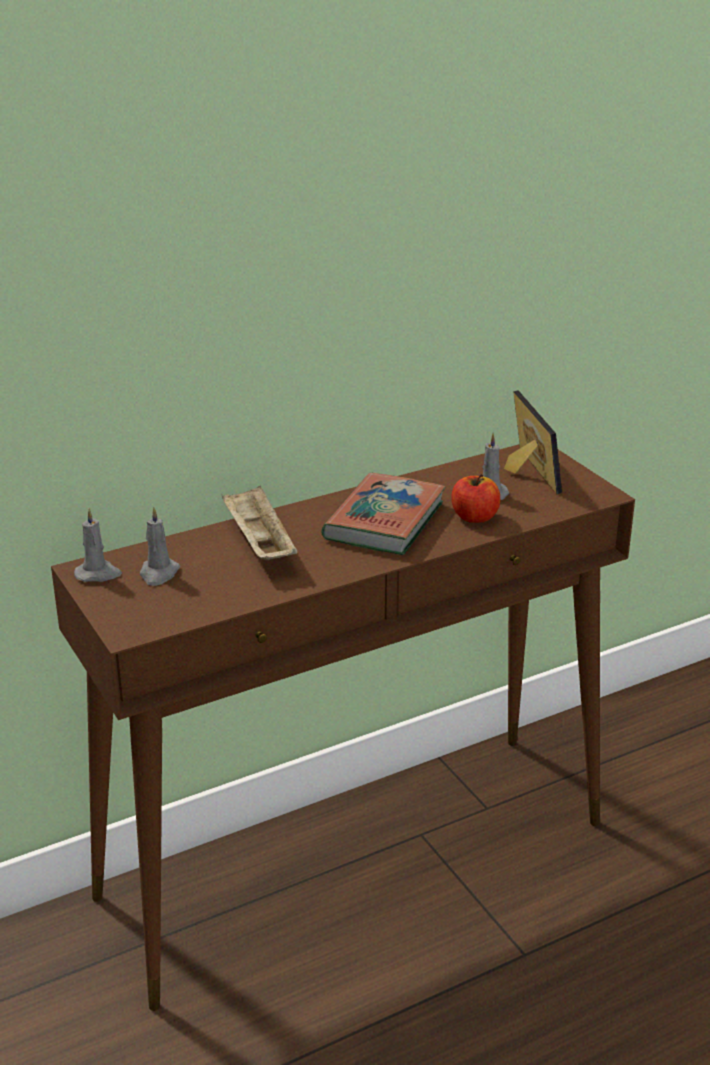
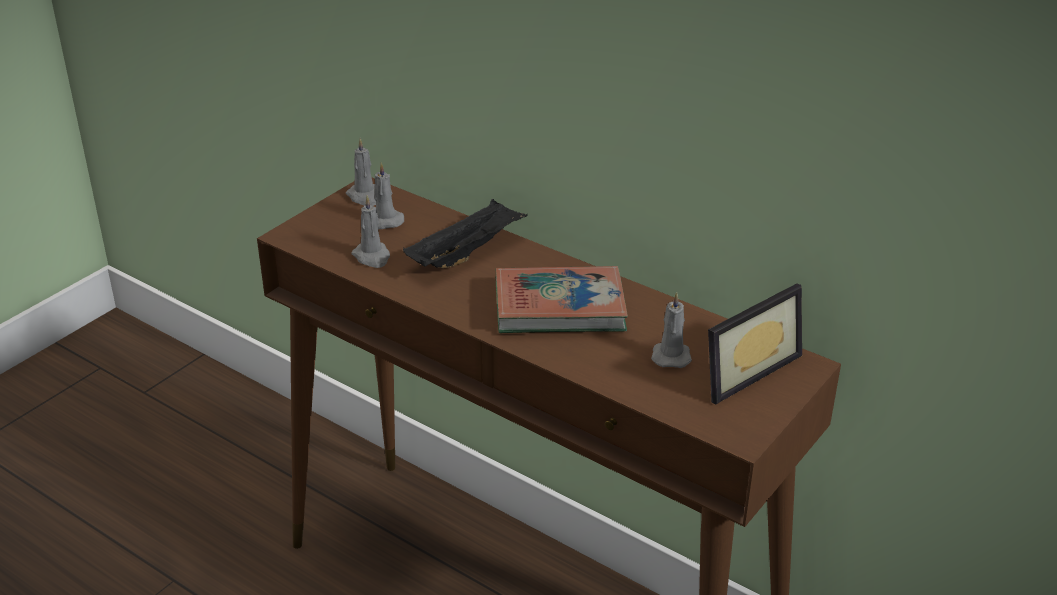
camera: 65 degrees right, 5 degrees up
(218, 592) = (372, 257): none -> grey candle
(258, 543) = (466, 253): beige tray -> black tray
(474, 517) = (612, 359): apple -> none

